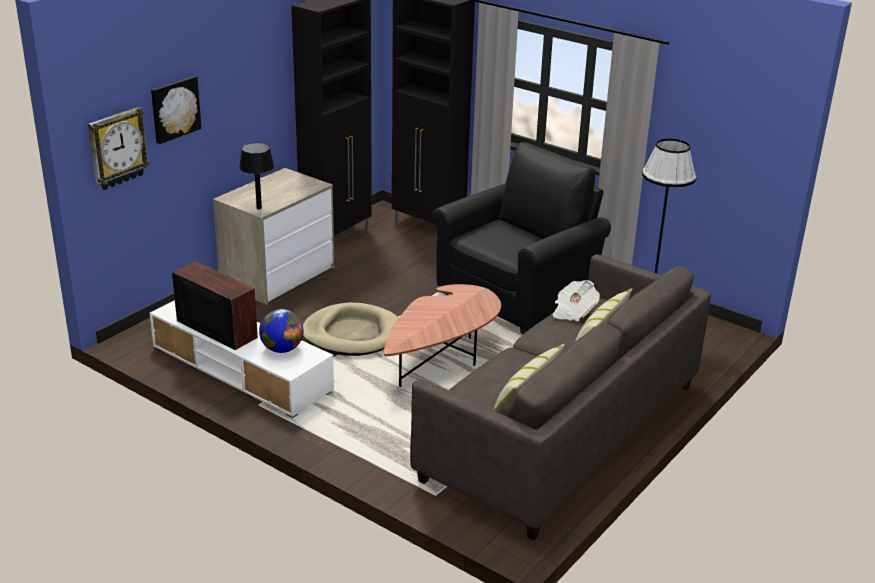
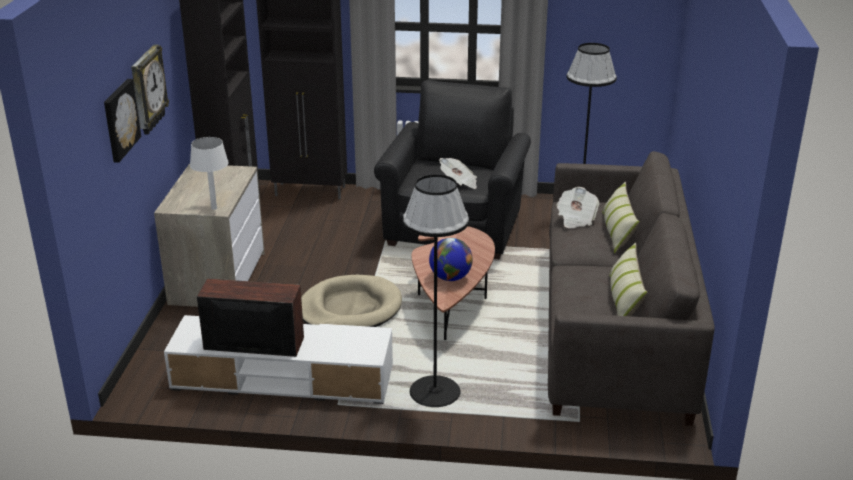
camera: 30 degrees left, 0 degrees up
(117, 148) = (90, 177): wall clock -> wall clock (147, 90)
(259, 208) = (214, 208): black table lamp -> white table lamp
(282, 349) = (340, 339): globe -> globe (450, 278)
(344, 424) = (435, 392): none -> black floor lamp
(508, 249) = (459, 183): none -> newspaper

